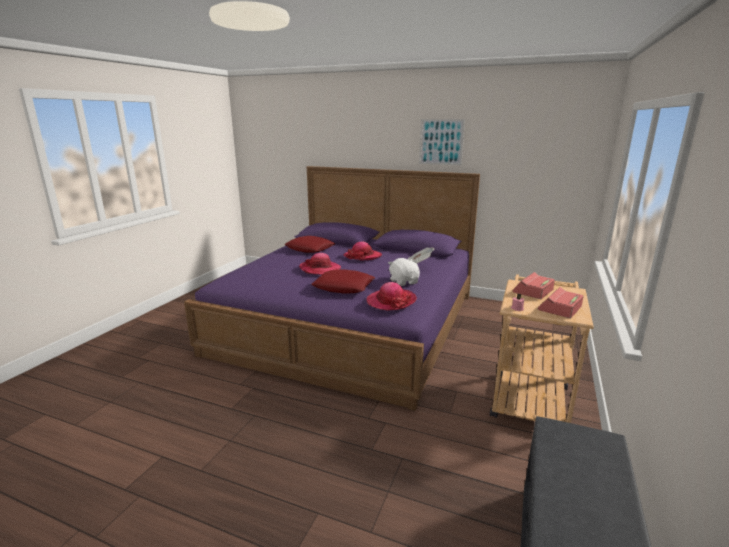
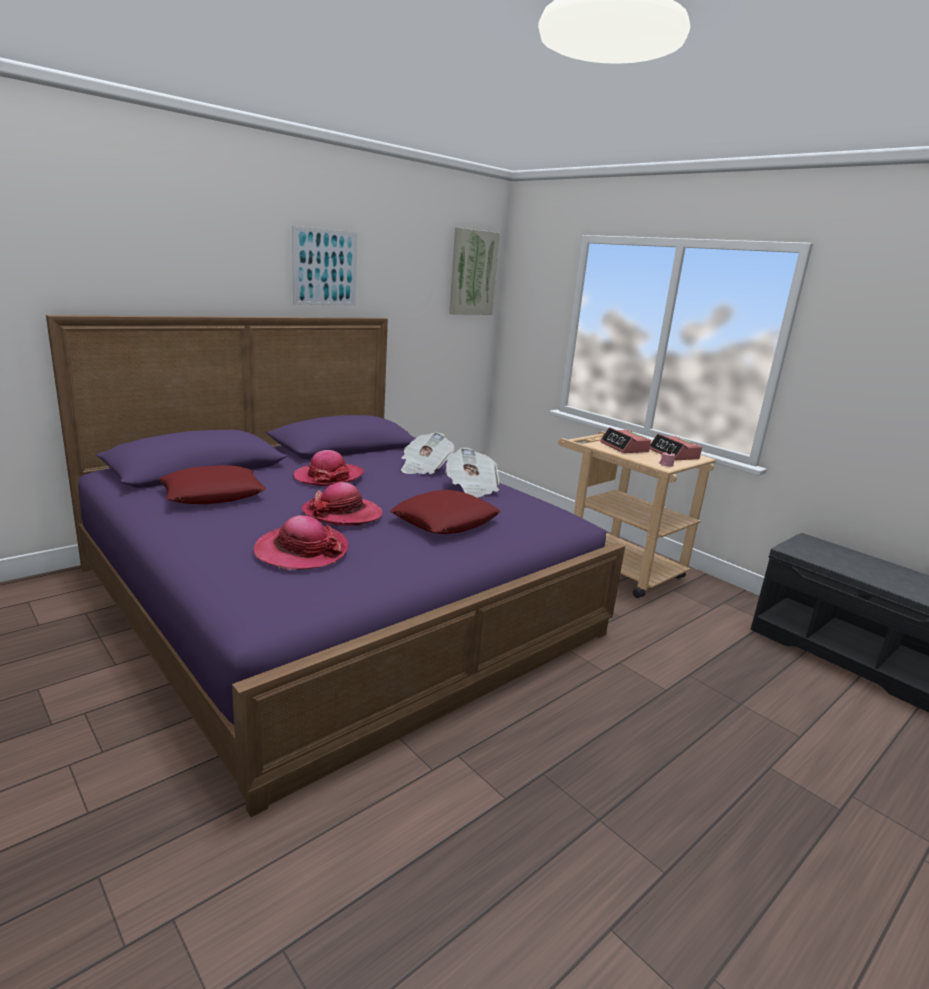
camera: 65 degrees left, 0 degrees up
(391, 301) = (530, 512): hat -> hat (301, 551)
(404, 282) = (471, 488): white plush toy -> newspaper
(574, 141) = (472, 273): none -> picture

